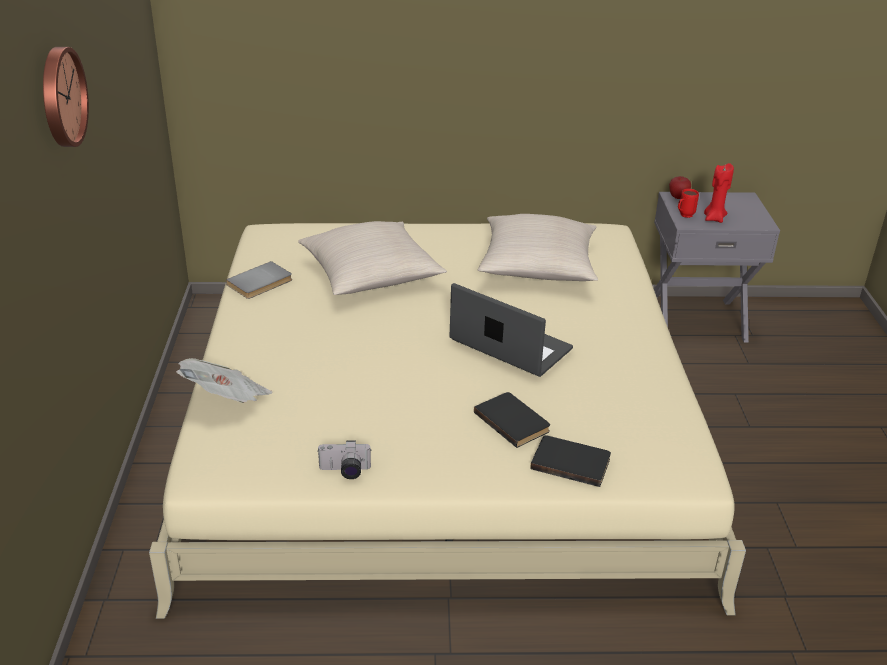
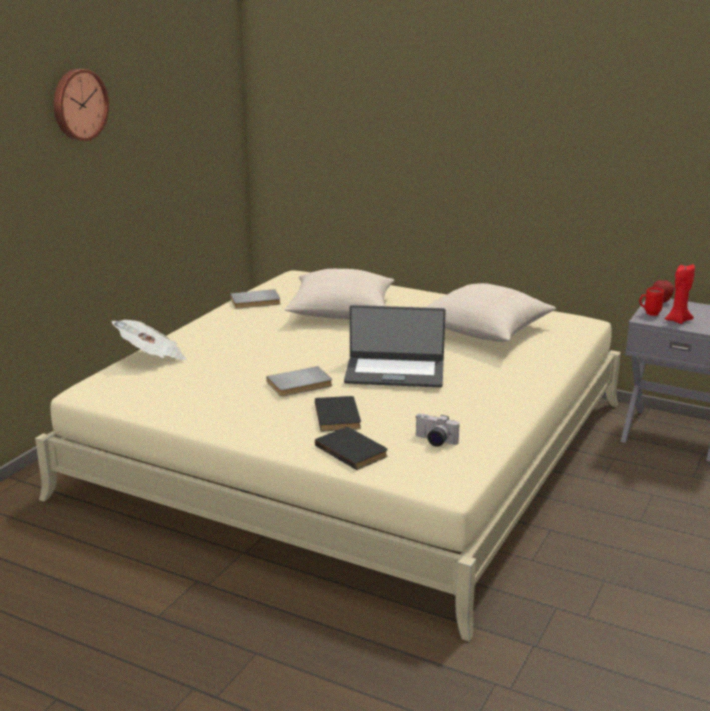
camera: 30 degrees right, 10 degrees down
(344, 471) = (179, 412): camera -> camera (434, 441)
(435, 391) = (300, 384): none -> grey book
(509, 346) = (394, 372): laptop -> laptop turned 120 degrees clockwise

